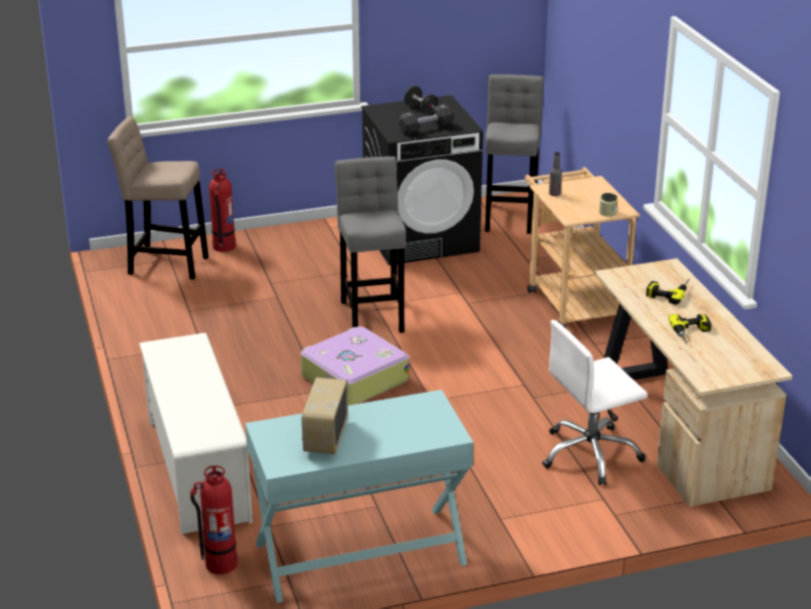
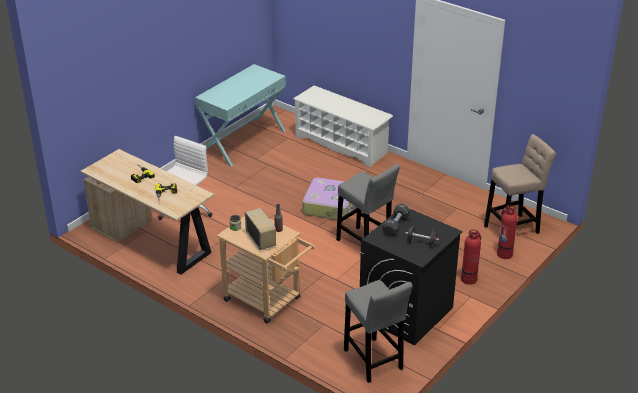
camera: 145 degrees right, 5 degrees up
(220, 563) = (289, 121): fire extinguisher -> fire extinguisher (469, 279)
(325, 437) = (250, 81): radio -> radio (261, 240)

